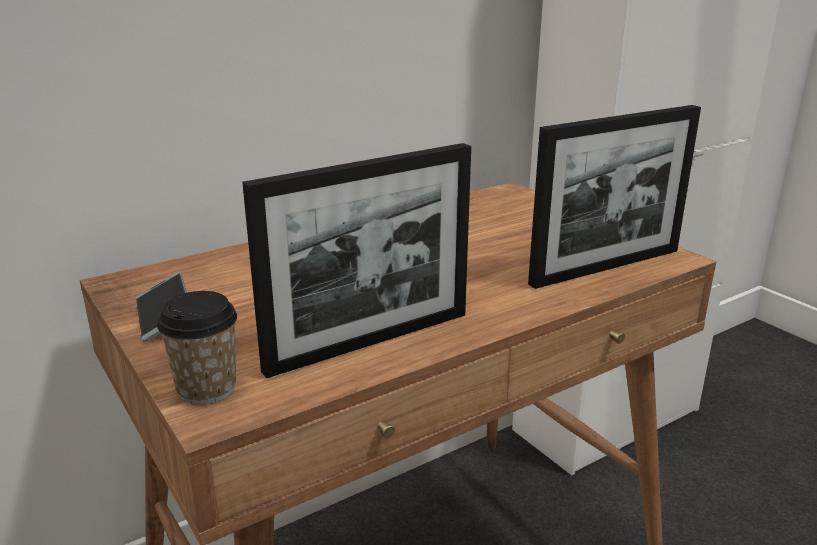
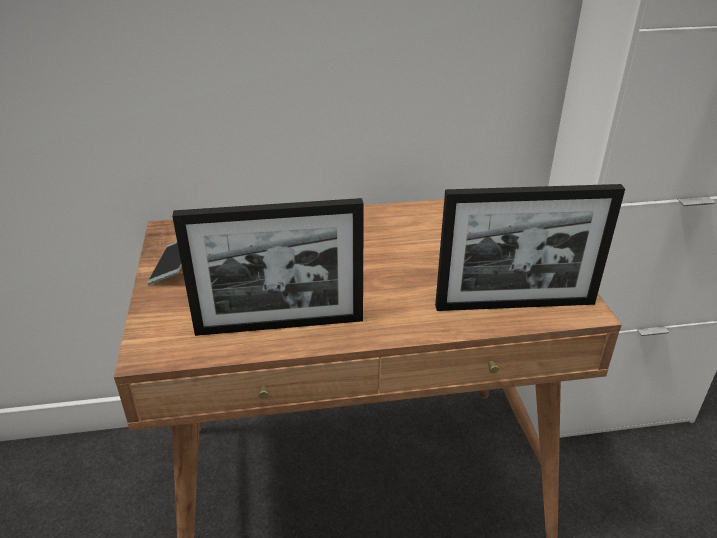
camera: 25 degrees right, 10 degrees up
(206, 389) = (156, 333): cup -> none

